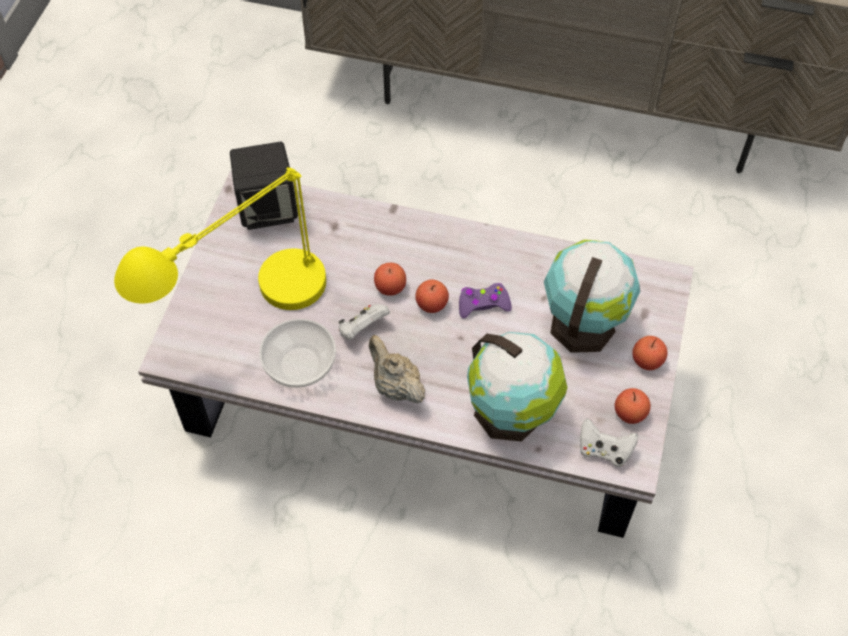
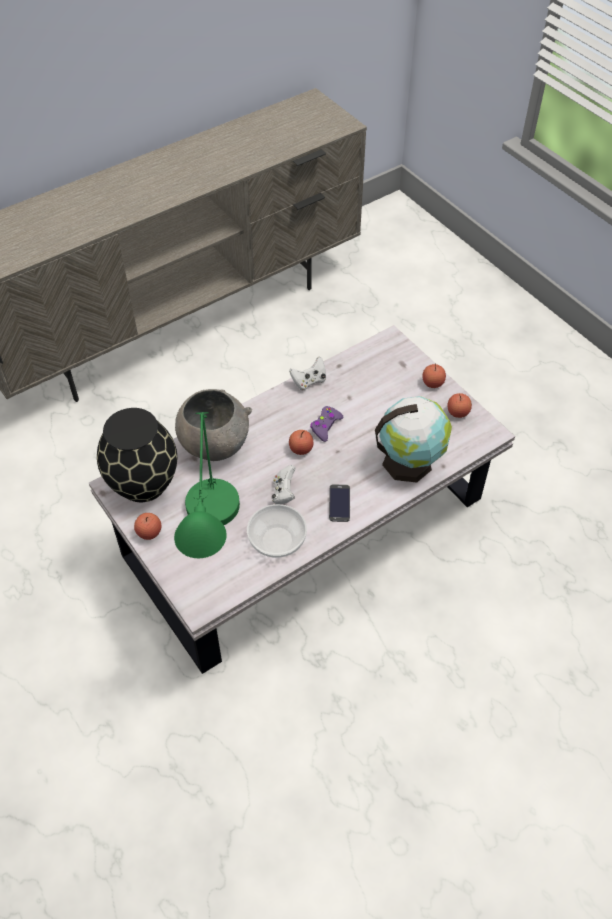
camera: 50 degrees left, 5 degrees down
(245, 317) = (212, 546): yellow table lamp -> green table lamp
(268, 209) = (143, 482): black speaker -> black vase
(365, 230) = (214, 445): none -> grey bowl
(390, 287) = (268, 460): apple -> apple (149, 532)
(395, 386) = (339, 503): beige teapot -> phone
(583, 322) = (382, 392): globe -> none
(604, 450) = (470, 439): white game controller -> white game controller (309, 381)

